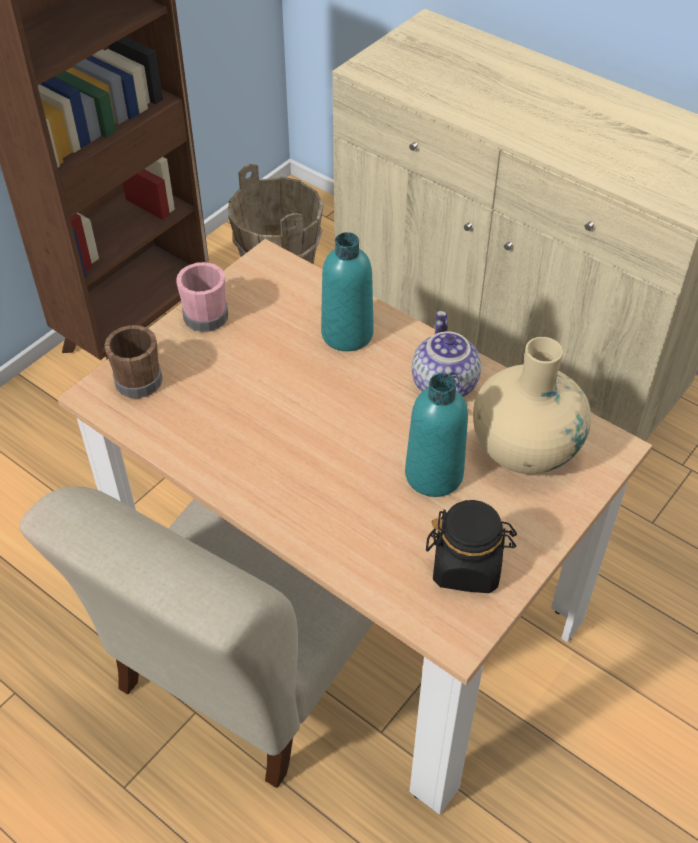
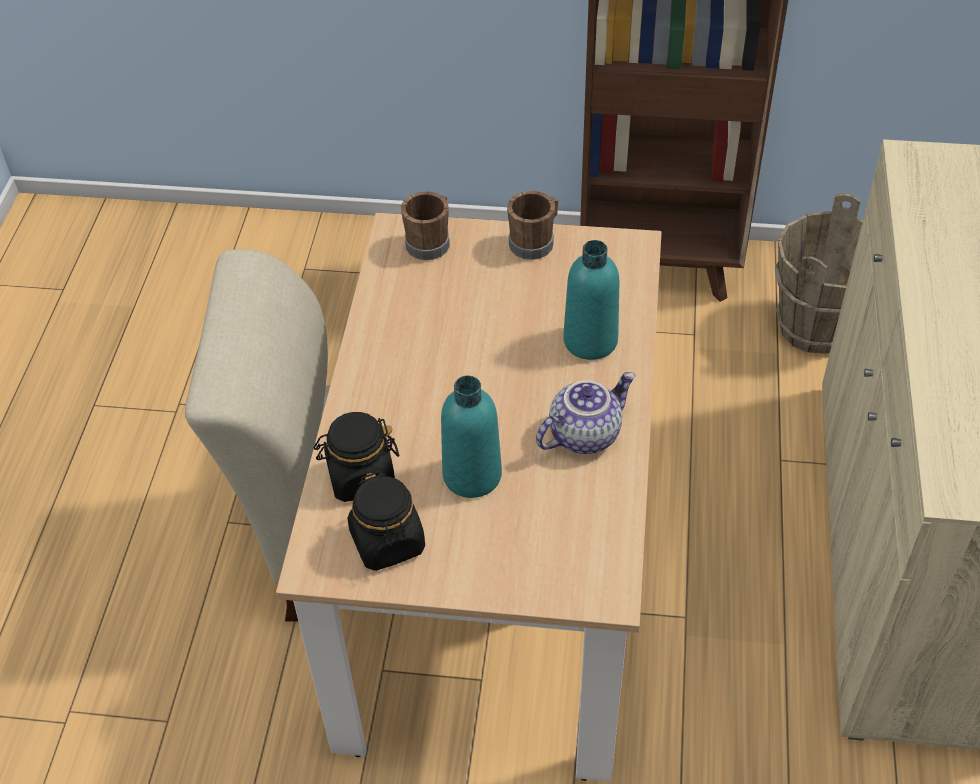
camera: 60 degrees right, 0 degrees up
(205, 313) = (535, 242): pink mug -> brown mug
(378, 553) = (360, 477): none -> black jar
(524, 448) = (553, 526): beige vase -> none

